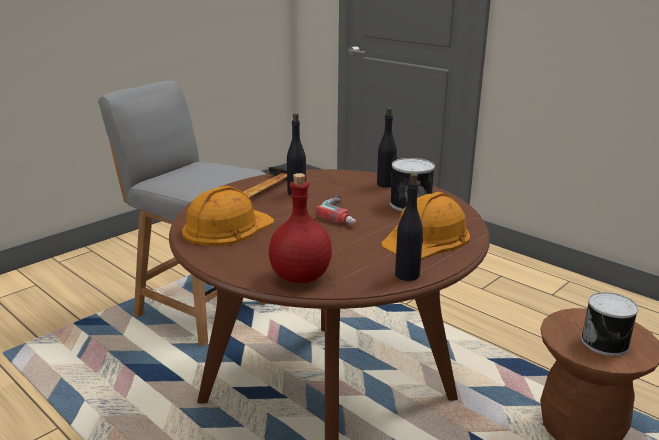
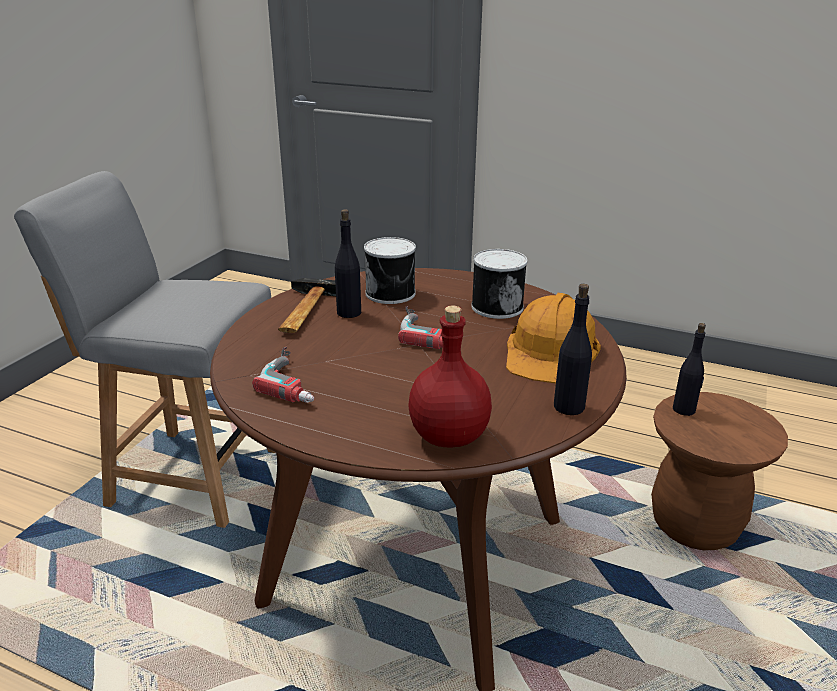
camera: 20 degrees left, 5 degrees up
(227, 227) = (297, 380): orange hard hat -> power drill
(386, 184) = (448, 284): black bottle -> black bottle (684, 409)
(606, 342) = (728, 429): can -> can (392, 293)

